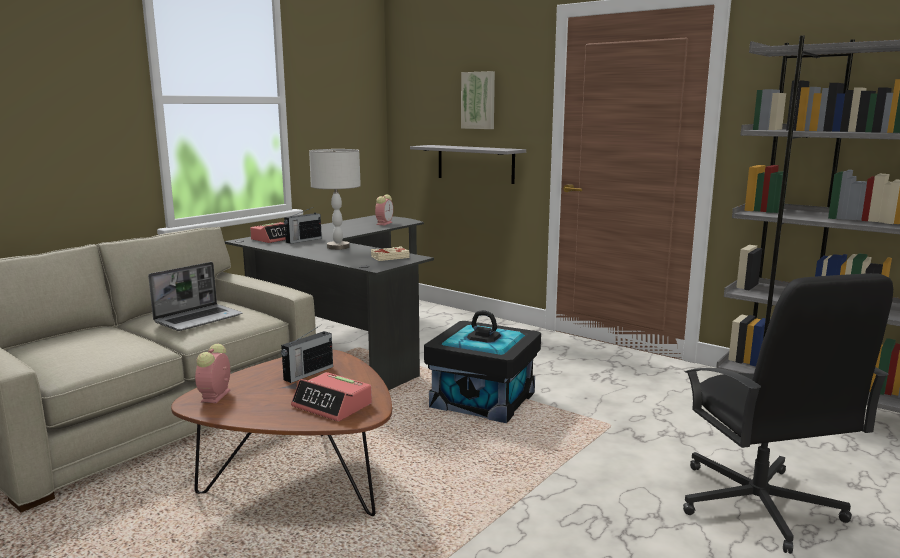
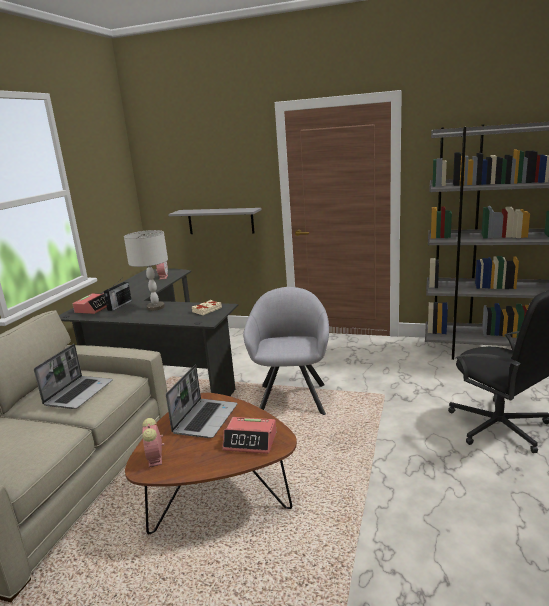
camera: 20 degrees left, 5 degrees up
(307, 373) = (205, 419): radio -> laptop
(479, 100) = (218, 174): picture -> none
(483, 400) = (292, 397): black storage box -> grey armchair

